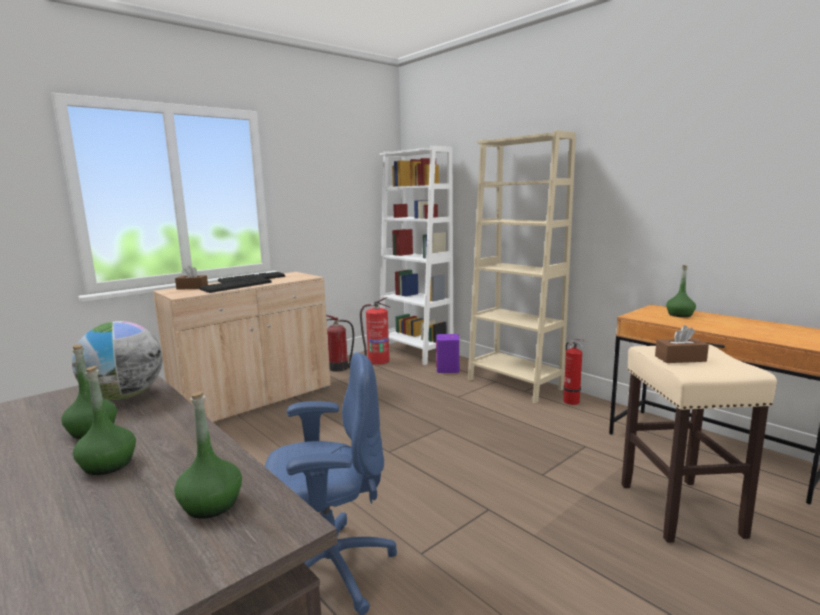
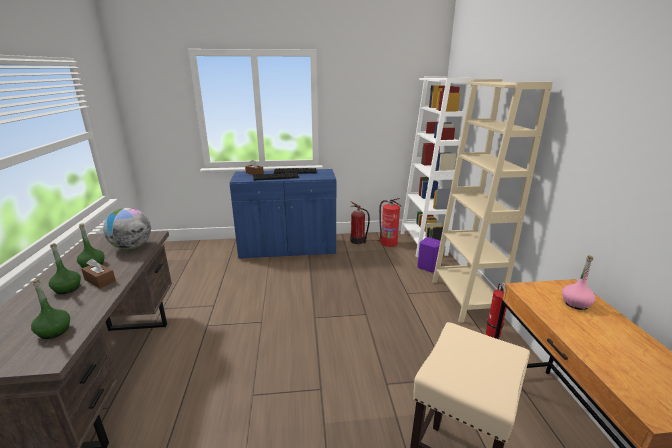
camera: 35 degrees right, 10 degrees up
(254, 399) = (288, 249): beige cabinet -> blue cabinet
(328, 569) = (205, 376): blue office chair -> none
(680, 315) = (576, 303): green bottle -> pink bottle
(680, 359) = (460, 354): brown tissue box -> brown tissue box (100, 280)

